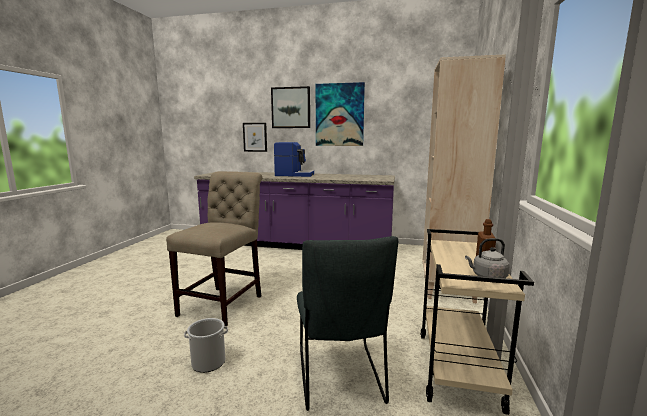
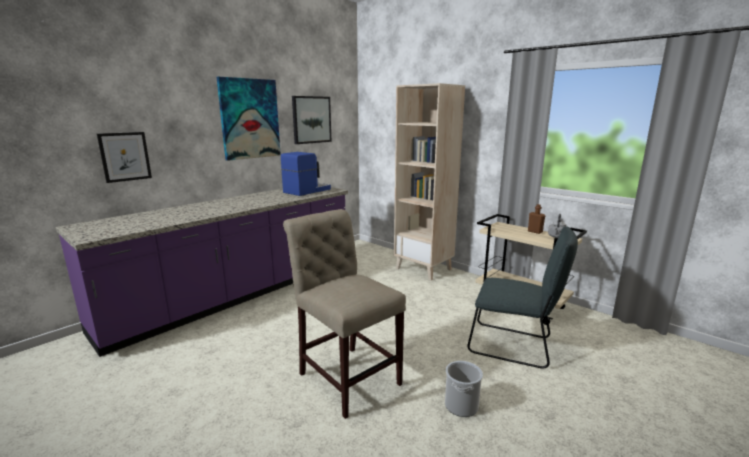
camera: 60 degrees left, 5 degrees up
(291, 107) = (183, 108): picture -> picture (311, 119)
(294, 175) = (224, 204): coffee machine -> coffee machine (306, 191)

